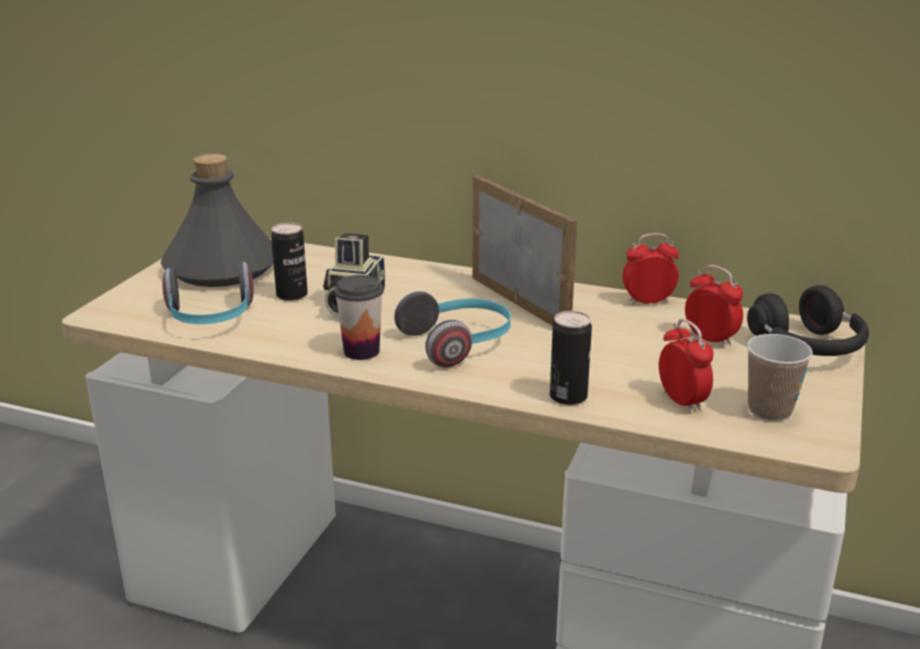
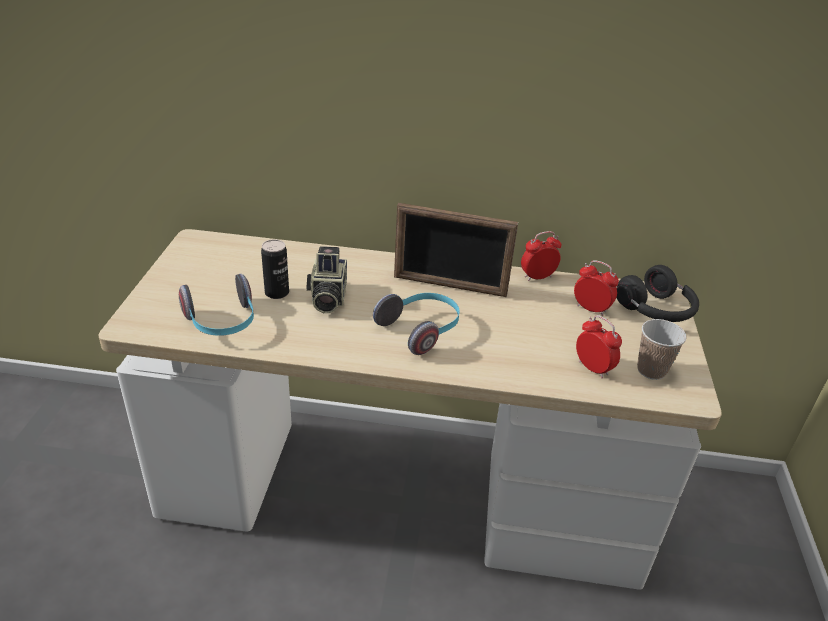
camera: 15 degrees left, 10 degrees up
(222, 268) = (209, 269): grey bottle -> none
(361, 351) = (353, 345): cup -> none
(520, 303) = (449, 286): picture frame -> picture frame turned 150 degrees clockwise
(568, 397) = (516, 373): can -> none

